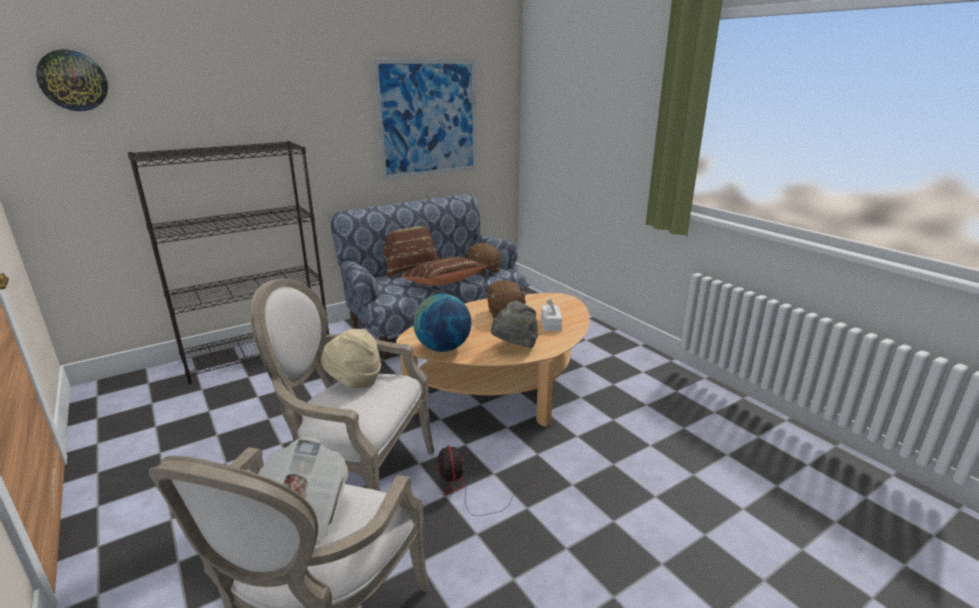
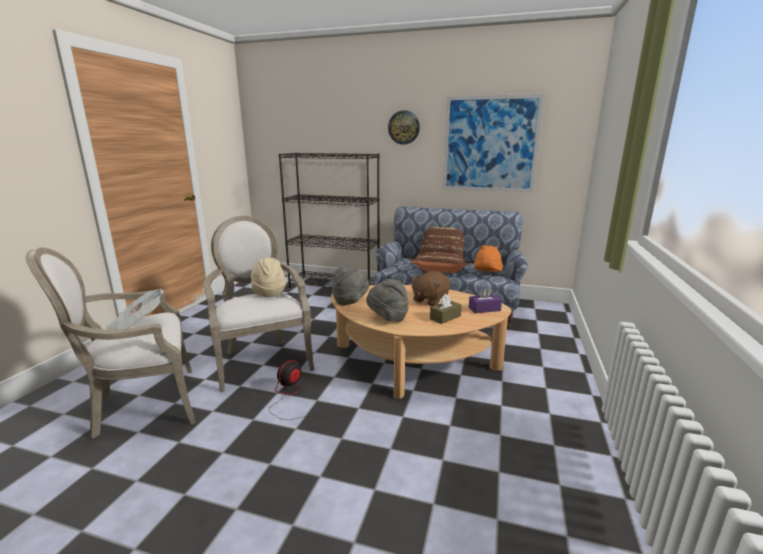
camera: 50 degrees right, 5 degrees down
(73, 80) = (279, 113): wall clock -> wall clock (404, 127)
(443, 348) = (350, 301): globe -> grey hat
(483, 270) = (486, 274): brown plush toy -> orange hat
(550, 324) = (445, 317): white tissue box -> brown tissue box
(558, 303) = (484, 309): none -> purple tissue box

